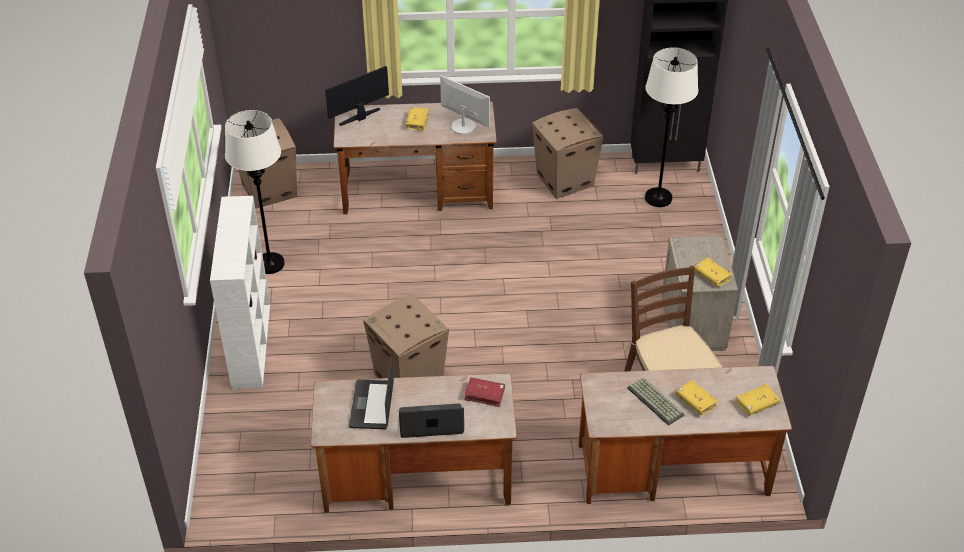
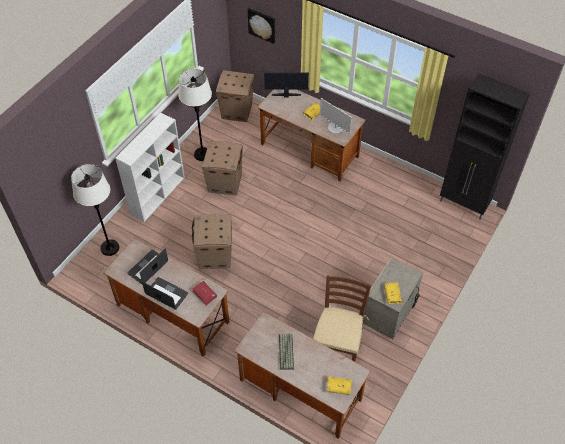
camera: 35 degrees right, 10 degrees up
(282, 26) = (262, 25): none -> picture
(463, 126) = (335, 128): monitor -> monitor turned 150 degrees clockwise
(564, 179) = (395, 184): cardboard box -> cardboard box (225, 182)
(658, 198) = (439, 224): white floor lamp -> white floor lamp (109, 248)
(695, 401) = (307, 365): yellow book -> none

